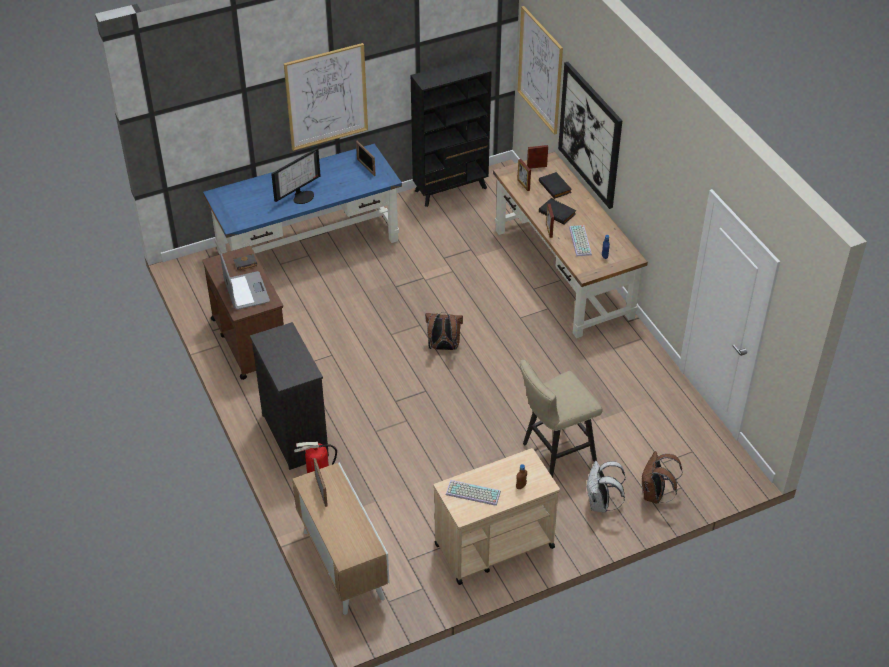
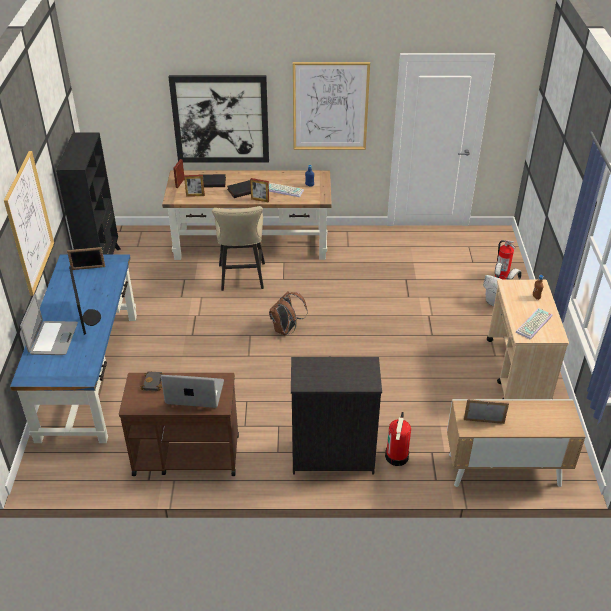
camera: 65 degrees left, 5 degrees down
(266, 188) = (53, 339): none -> laptop
(540, 70) = (125, 111): picture -> picture (330, 106)
(554, 453) = (437, 309): beige stool -> beige stool (242, 279)
(655, 495) = (501, 276): brown backpack -> fire extinguisher

